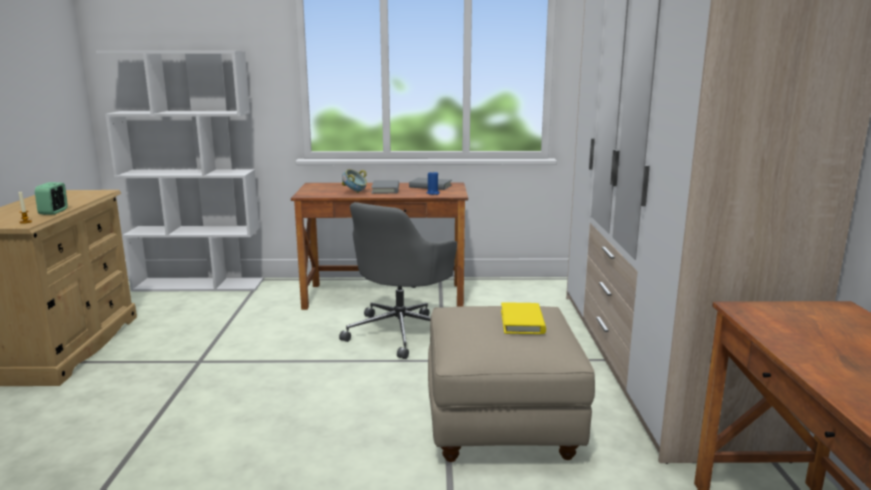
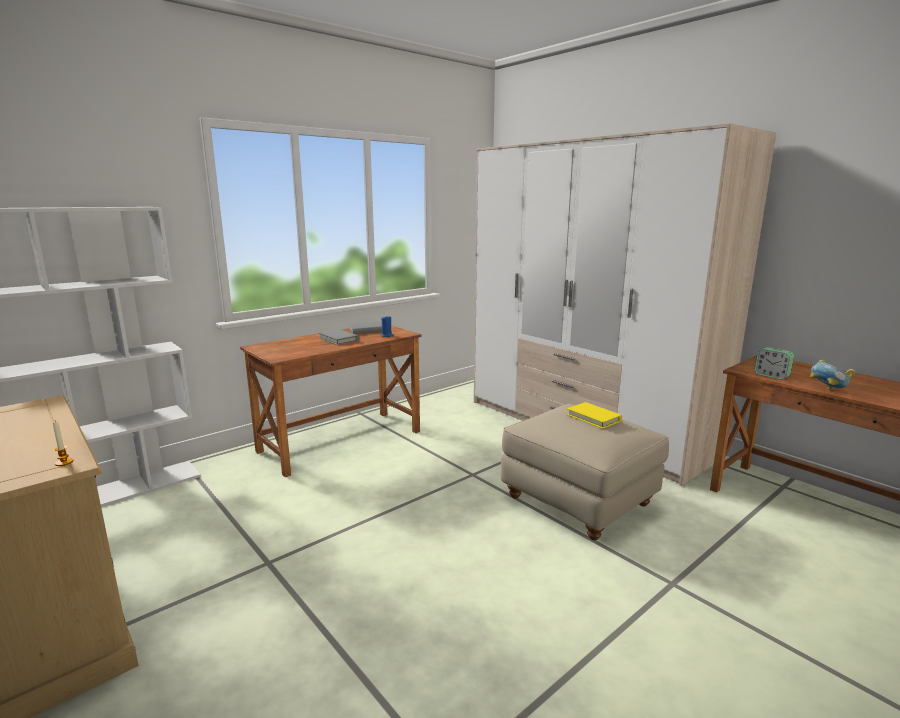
camera: 40 degrees left, 0 degrees up
(54, 212) = (63, 440): alarm clock -> alarm clock (771, 376)
(355, 192) = (319, 347): bowl -> bowl (827, 390)
(402, 332) = (406, 465): grey office chair -> none

